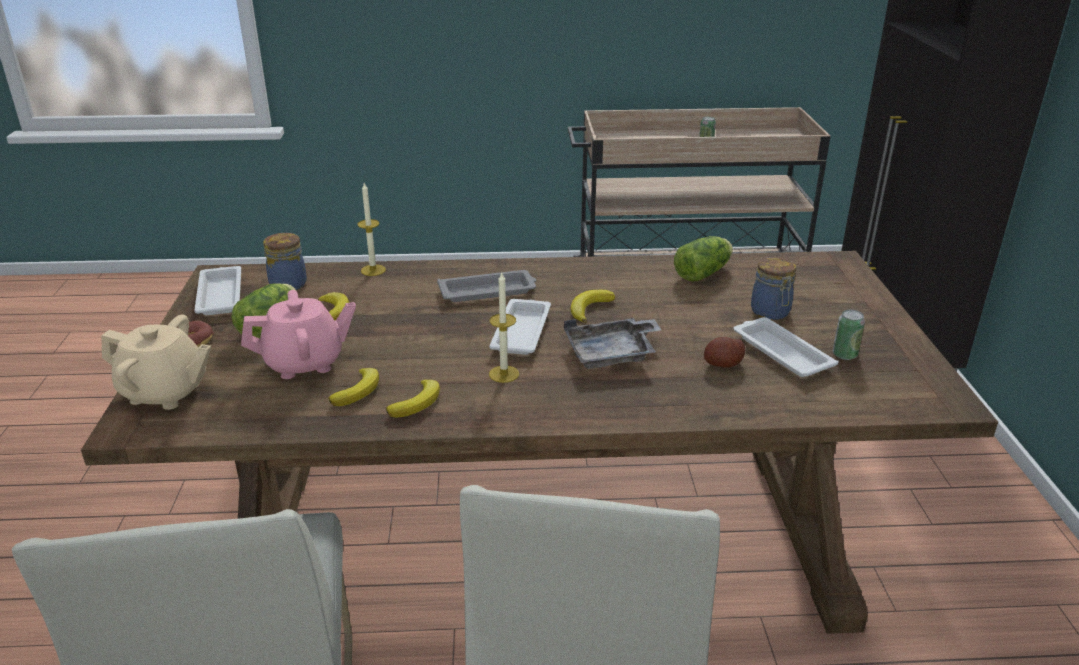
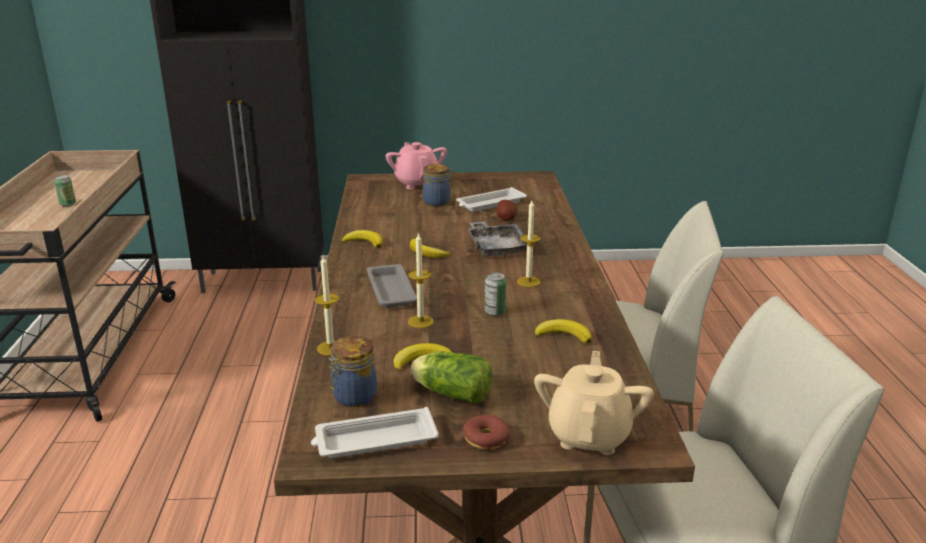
camera: 90 degrees left, 5 degrees down
(305, 363) = (523, 365): pink teapot -> pink teapot (417, 183)
(413, 308) = (420, 321): none -> candle
(417, 402) = (574, 311): banana -> banana (364, 242)
(522, 331) = (463, 276): white tray -> none
(704, 272) = (373, 215): lettuce -> none
(844, 355) = (492, 190): can -> can (495, 312)

